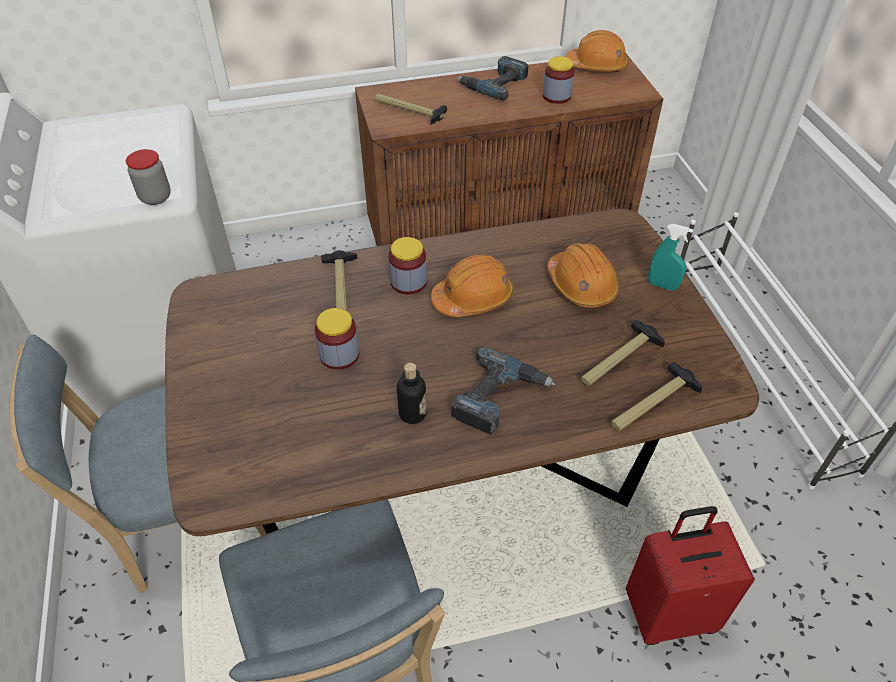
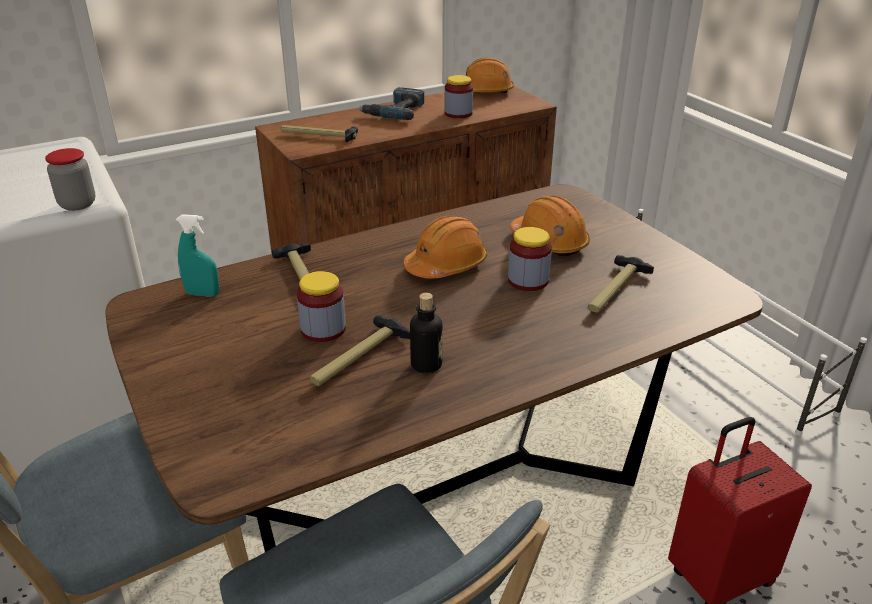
camera: 15 degrees left, 15 degrees down
(408, 282) = (373, 262): jar -> jar (528, 280)
(499, 398) = (512, 338): power drill -> none
(652, 404) = (666, 318): hammer -> hammer (358, 358)
(662, 285) = (625, 232): turquoise spray bottle -> turquoise spray bottle (202, 294)

